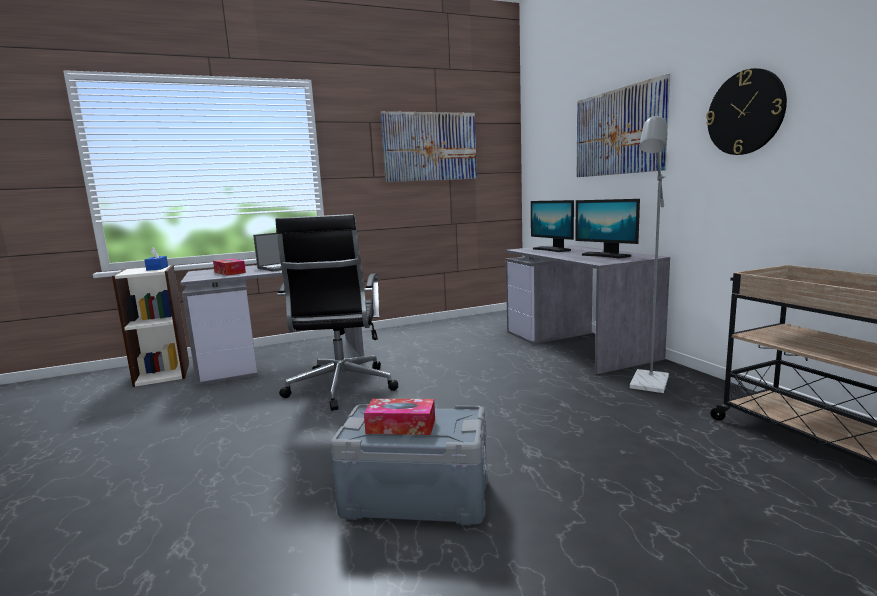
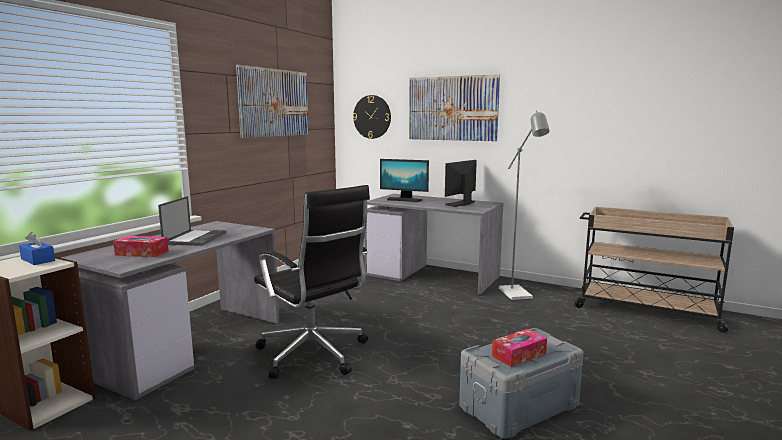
camera: 40 degrees left, 0 degrees up
(606, 255) = (461, 204): monitor -> monitor turned 120 degrees clockwise
(745, 112) = (559, 110): wall clock -> wall clock (372, 117)

